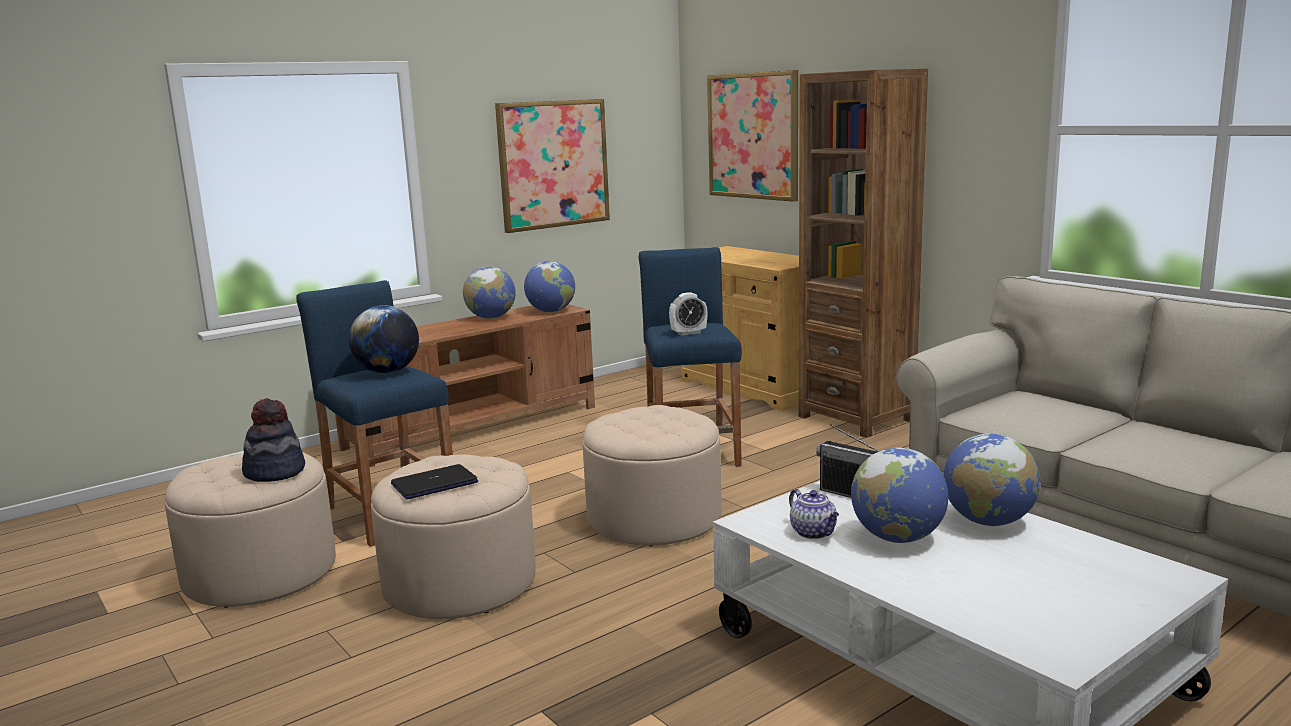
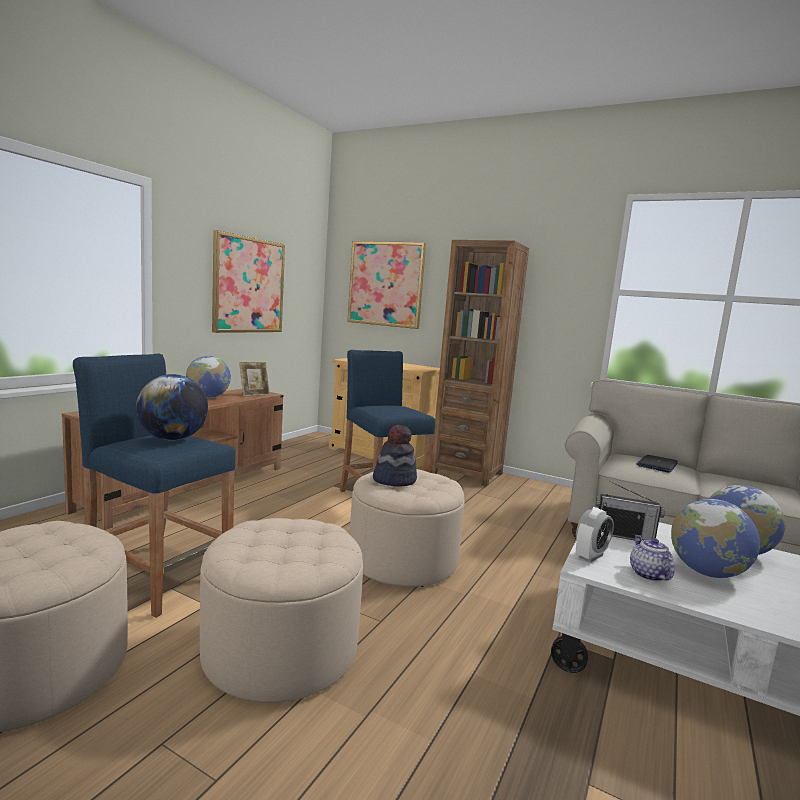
camera: 25 degrees left, 5 degrees down
(275, 472) = (72, 552): hat -> hat (394, 480)
(434, 483) = (279, 553): laptop -> laptop (657, 464)
(551, 311) = (254, 394): globe -> picture frame
(688, 333) = (398, 411): alarm clock -> alarm clock (590, 556)
(814, 533) = (648, 574): teapot -> teapot turned 135 degrees counterclockwise

